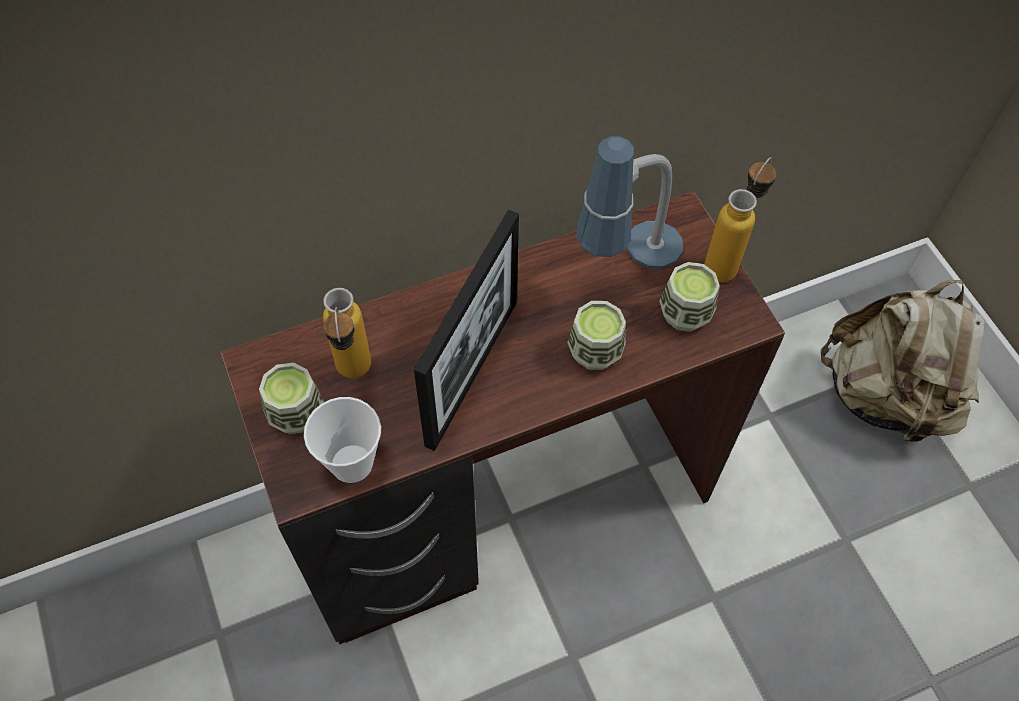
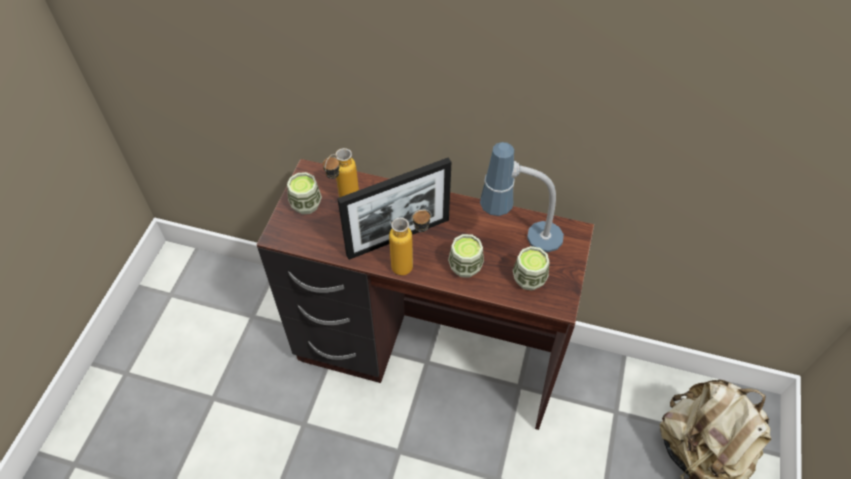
camera: 40 degrees right, 5 degrees down
(352, 463) = (309, 240): cup -> none
(727, 261) = (578, 268): bottle -> bottle (411, 265)

